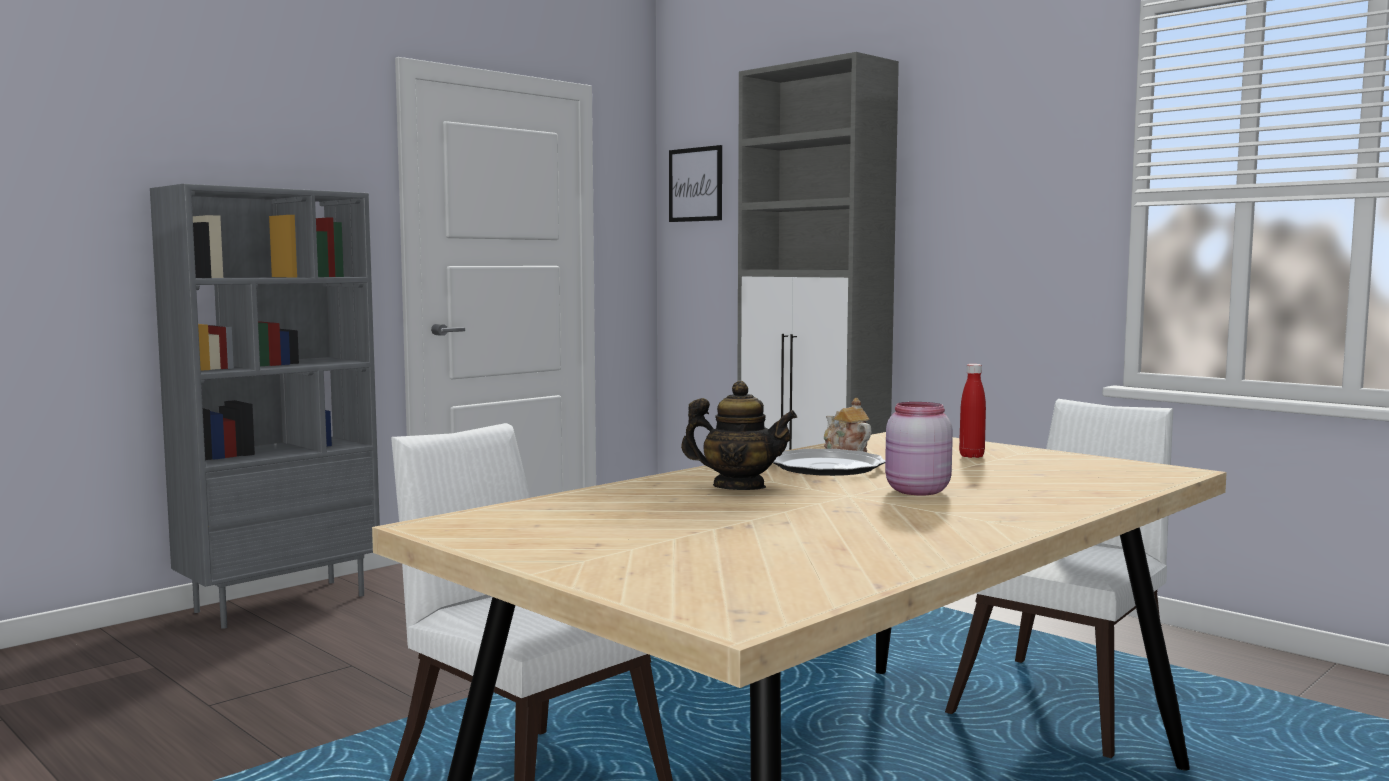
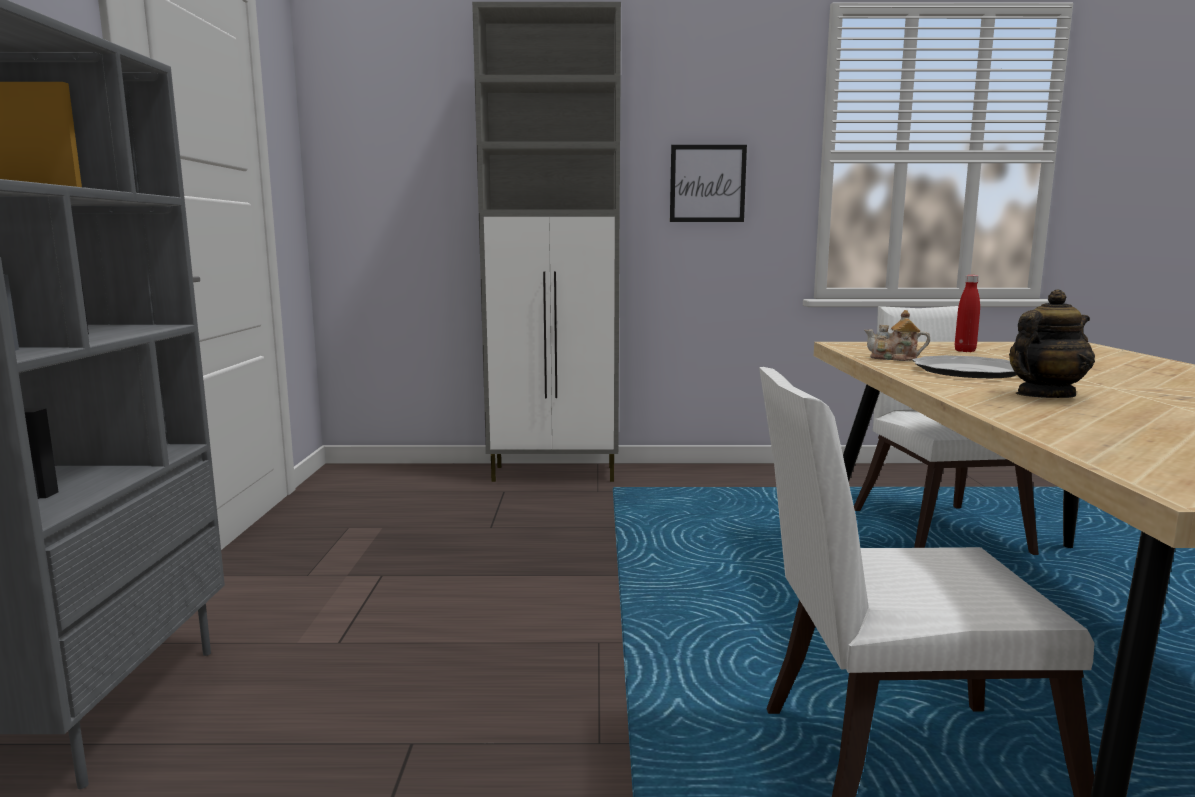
camera: 45 degrees left, 5 degrees up
(695, 184) = (361, 122): picture -> picture (707, 183)
(915, 491) = (1107, 377): pink jar -> none

